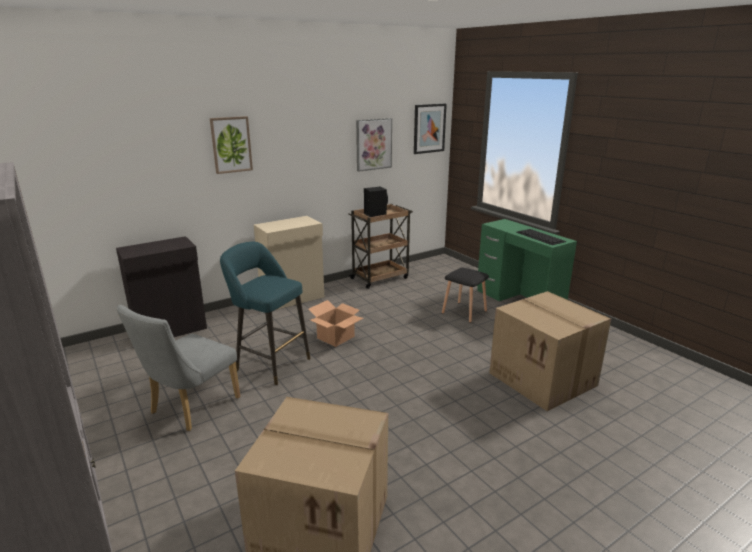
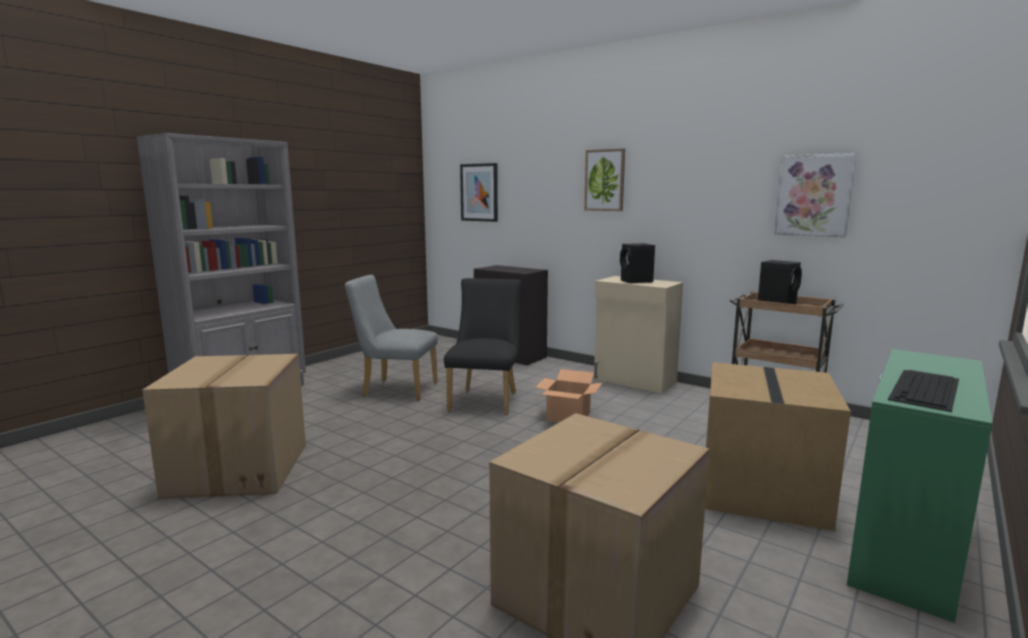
camera: 70 degrees right, 10 degrees down
(270, 363) = (485, 399): turquoise stool -> black chair
(288, 224) = (636, 281): none -> black speaker
(429, 128) = (960, 175): picture -> picture (479, 192)
(463, 312) = (760, 489): black stool -> cardboard box

